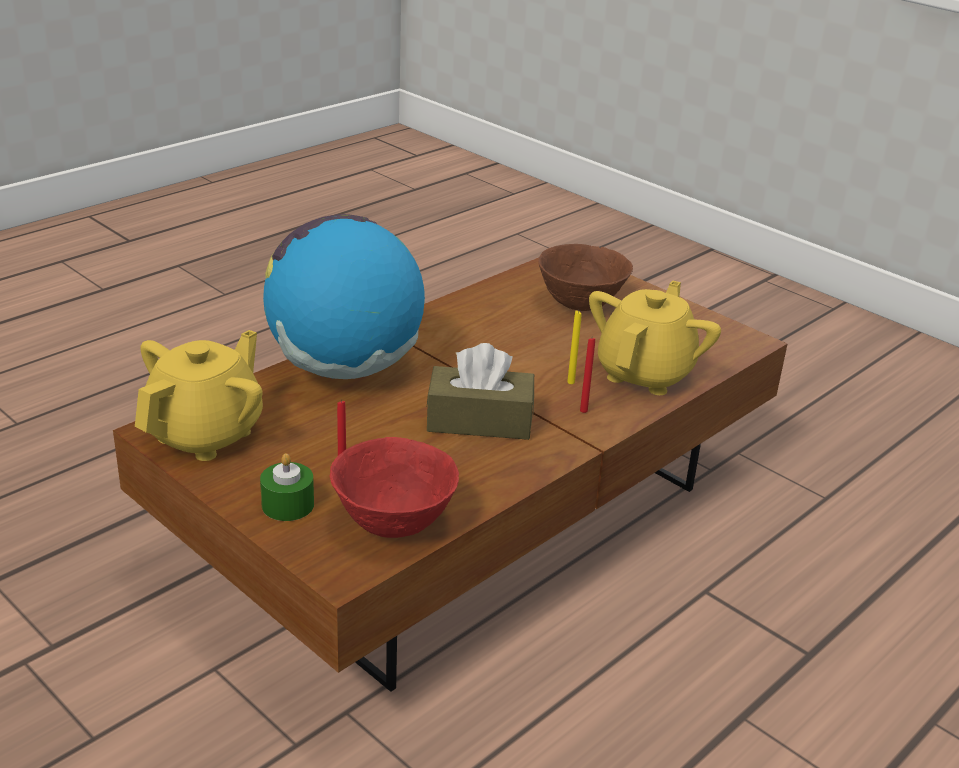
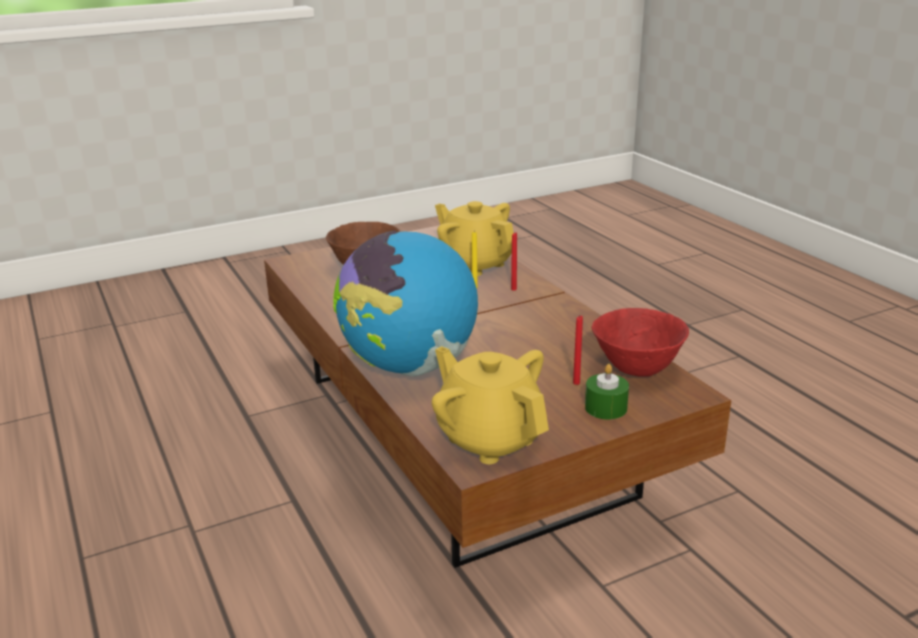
camera: 70 degrees left, 5 degrees down
(479, 421) = (513, 324): brown tissue box -> none

